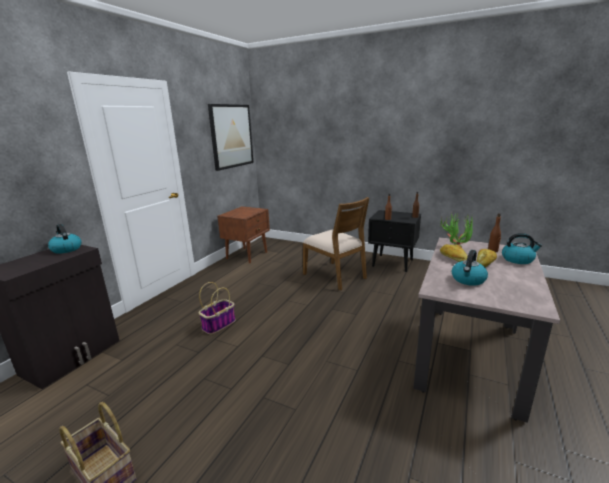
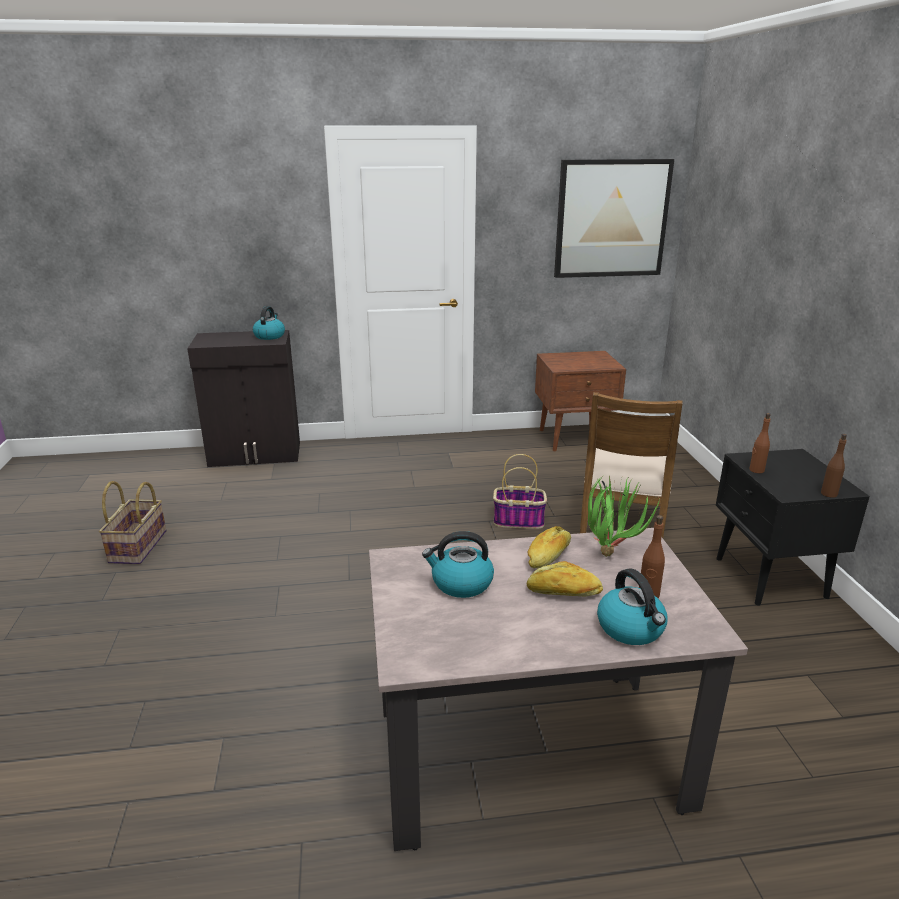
camera: 55 degrees right, 5 degrees up
(219, 324) = (380, 499): basket -> basket (519, 521)

